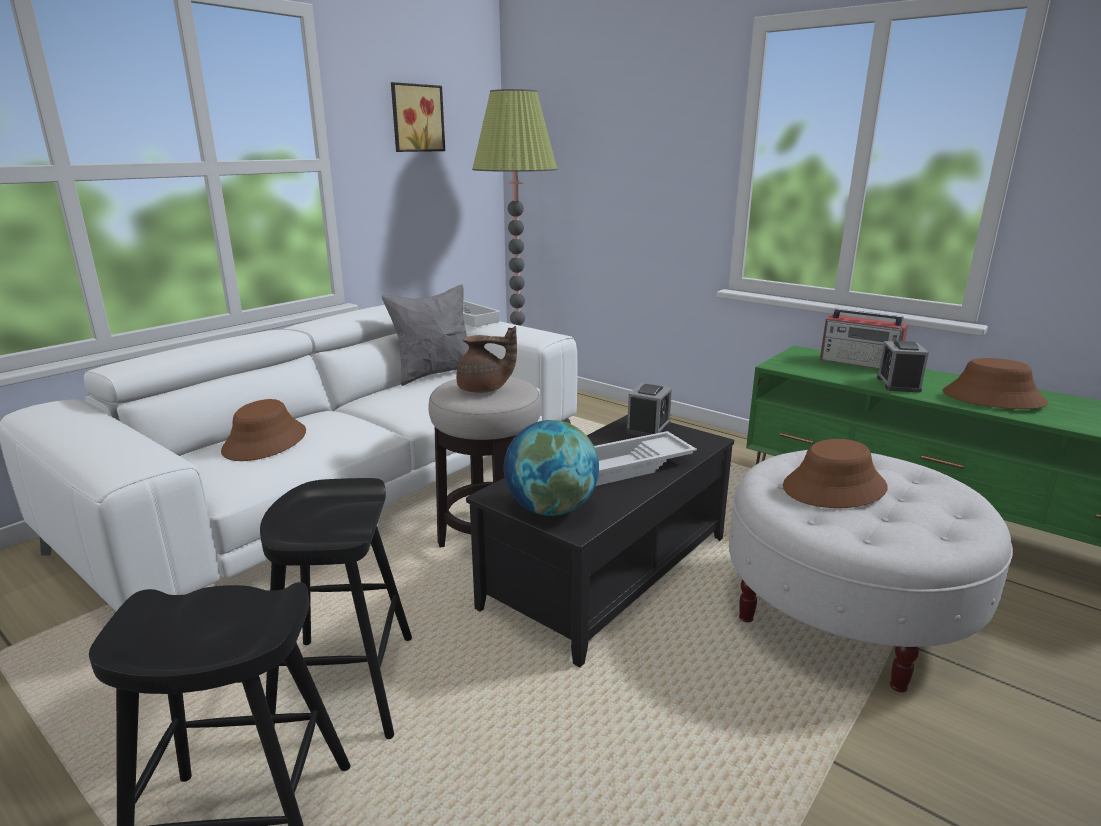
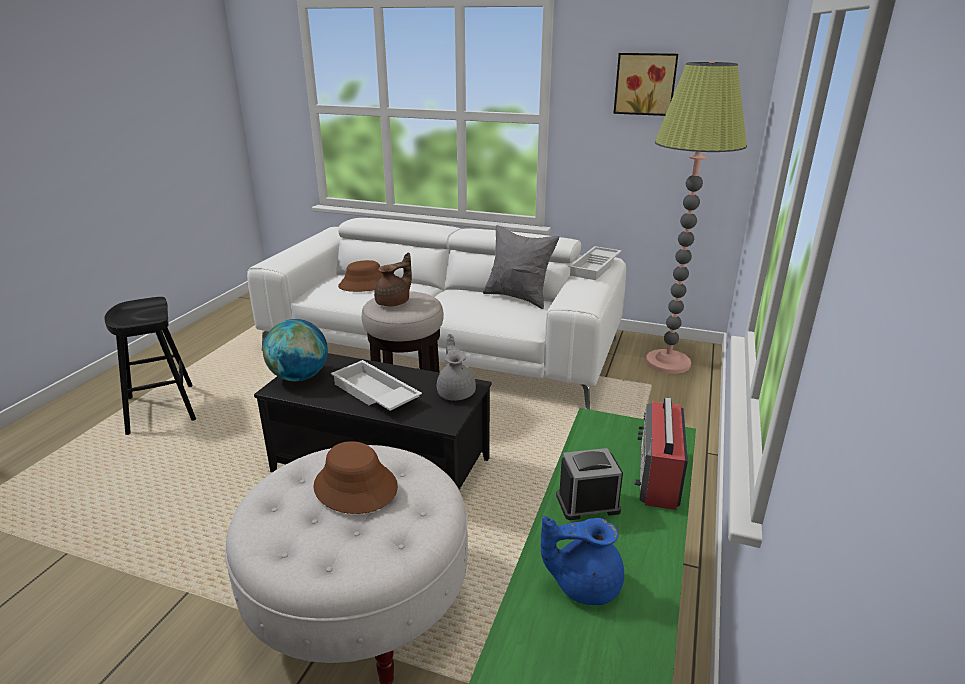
camera: 70 degrees right, 5 degrees up
(345, 686) = (248, 403): black stool -> none
(484, 389) = (394, 302): brown teapot -> brown teapot turned 120 degrees counterclockwise
(648, 428) = (456, 392): alarm clock -> grey teapot
(992, 398) = (583, 584): brown hat -> blue teapot

